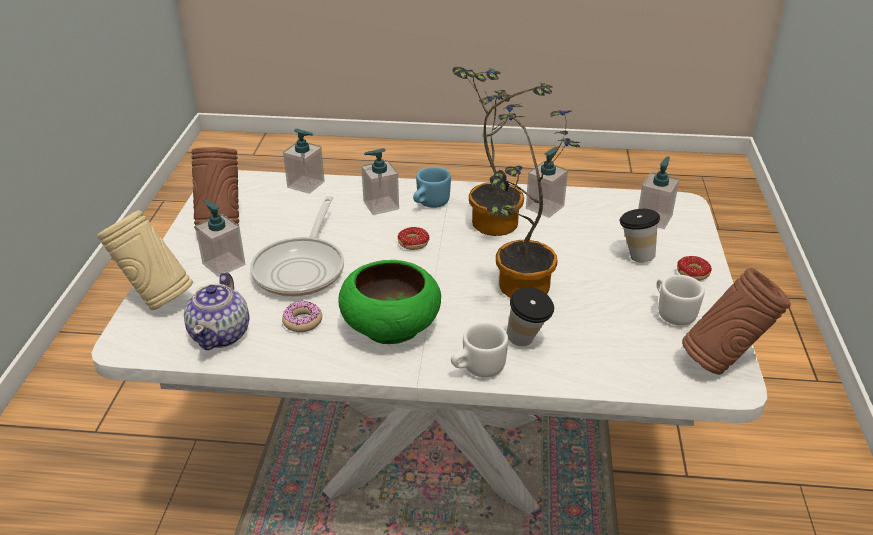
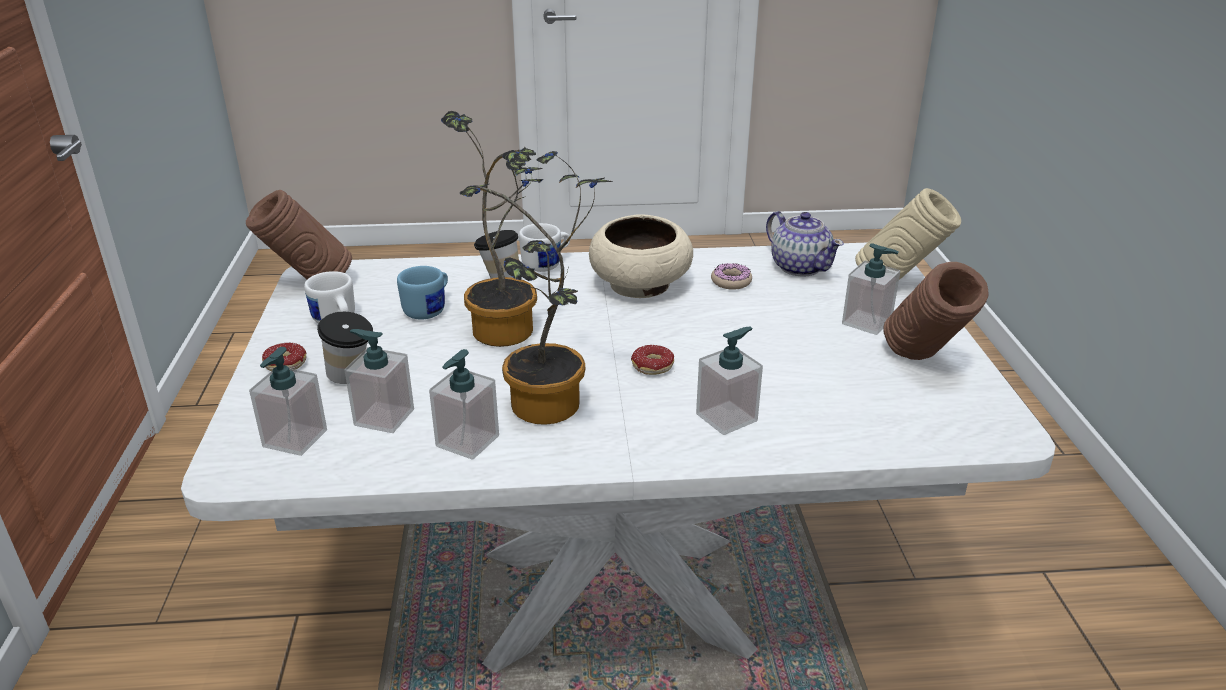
camera: 170 degrees right, 5 degrees down
(221, 334) = (800, 267): teapot -> teapot turned 150 degrees clockwise
(302, 268) = (772, 326): frying pan -> none
(306, 184) = (871, 442): soap dispenser -> soap dispenser (384, 417)
(390, 326) = (640, 285): green bowl -> beige bowl
(429, 204) = (653, 427): blue mug -> blue mug (429, 309)

